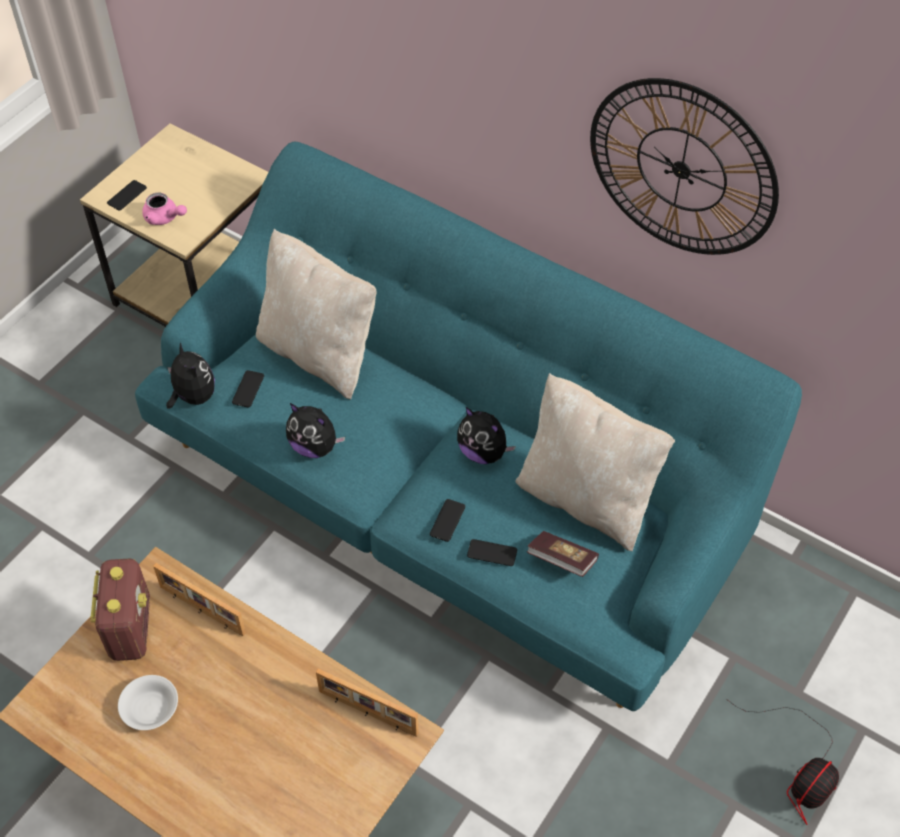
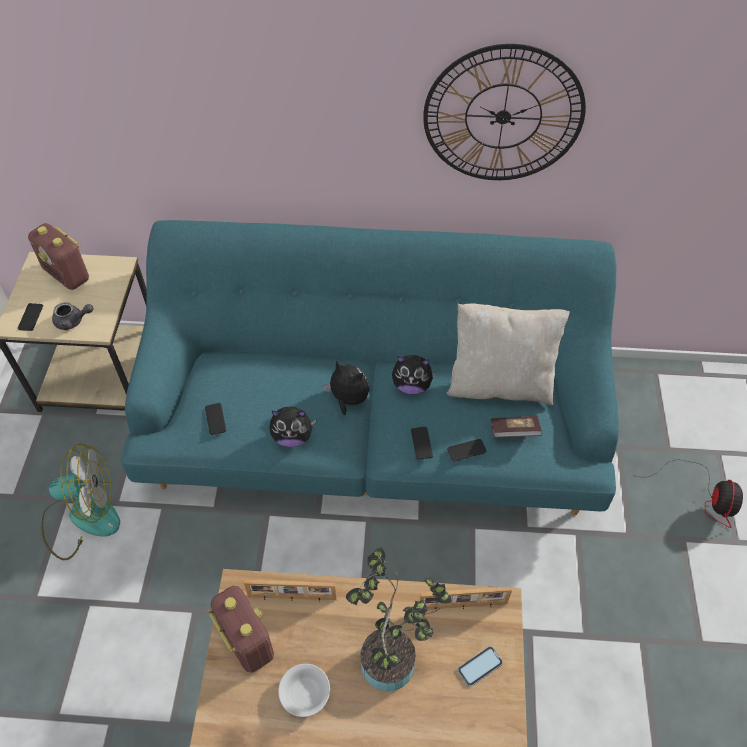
camera: 30 degrees left, 0 degrees up
(88, 437) = (82, 517): none -> fan
(164, 218) = (73, 321): pink teapot -> grey teapot
(190, 165) = (67, 275): none -> radio
(193, 396) = (174, 444): plush toy -> plush toy (348, 400)
(258, 725) = (393, 659): none -> potted plant
(319, 353) = (250, 370): beige pillow -> none
(340, 782) = (480, 666): none -> phone

